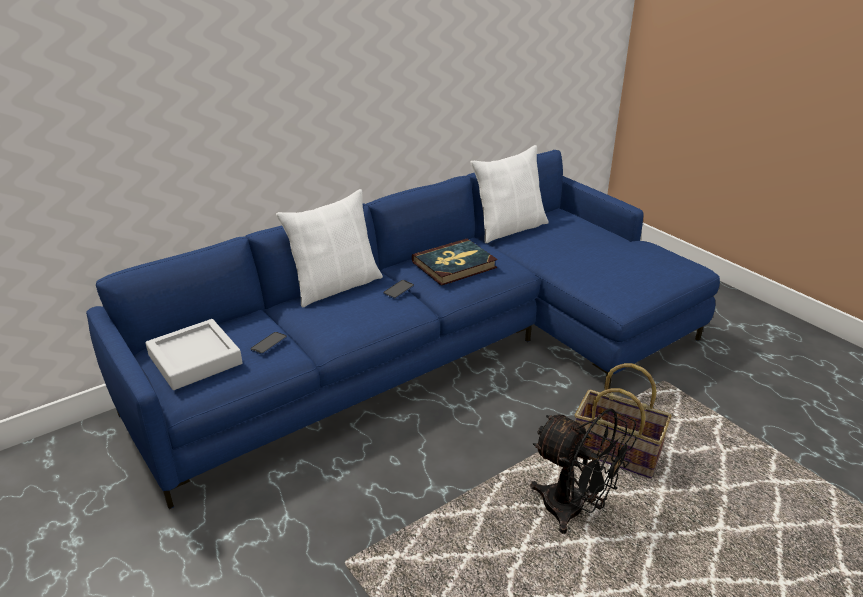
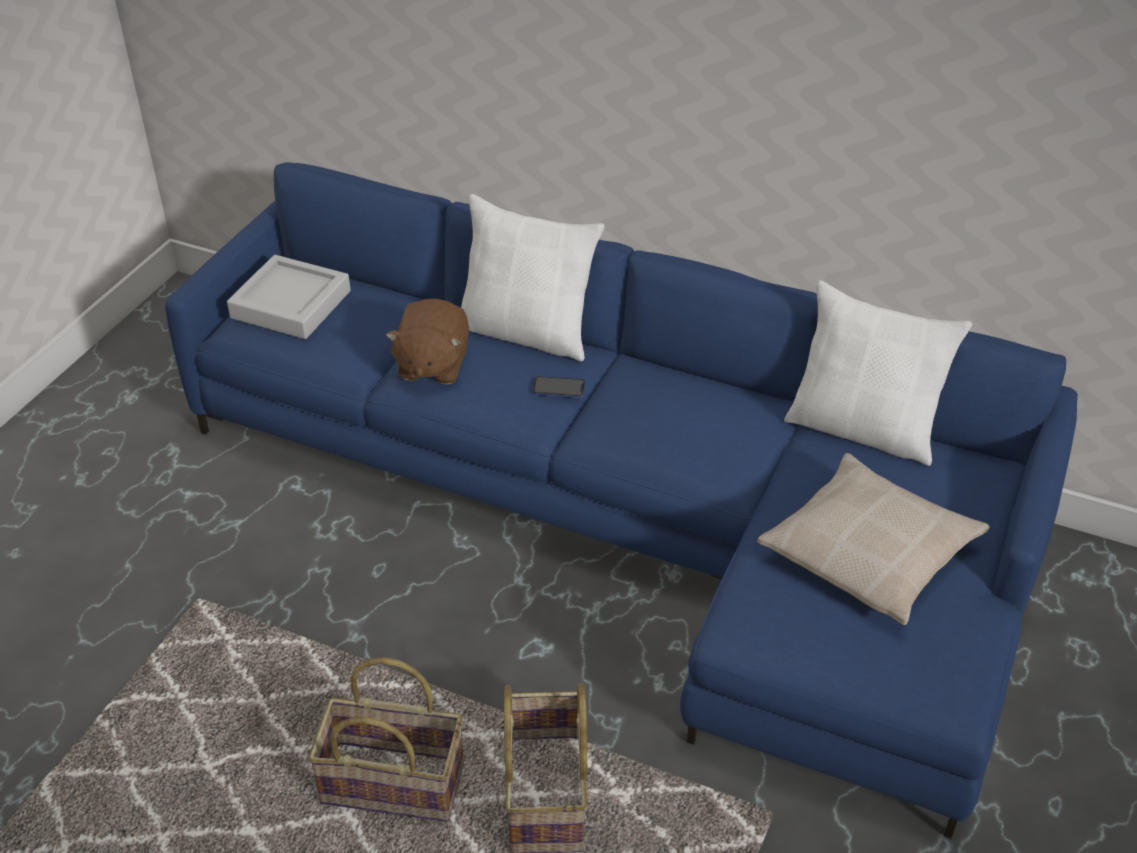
camera: 60 degrees right, 10 degrees up
(269, 344) = (356, 340): phone -> none
(327, 324) = (432, 365): none -> brown plush toy
(454, 265) = (671, 412): book -> none
(574, 511) = (394, 781): black fan -> basket
(594, 252) = (870, 551): none -> beige pillow

